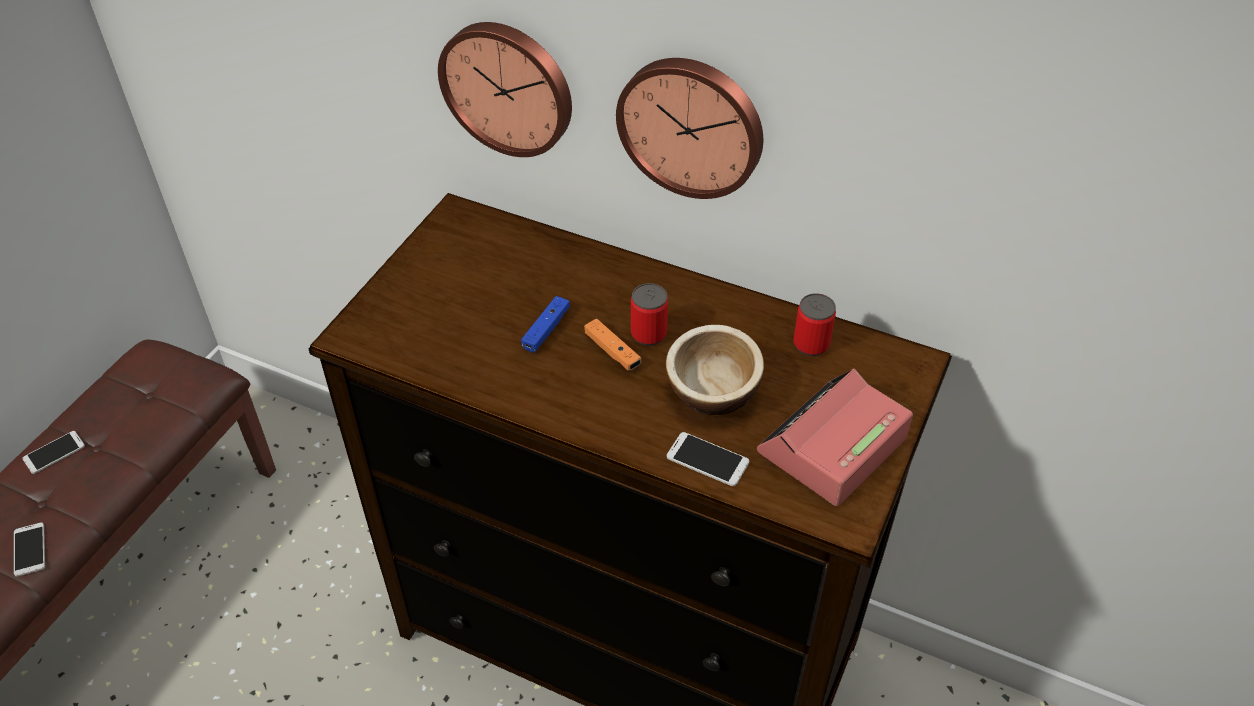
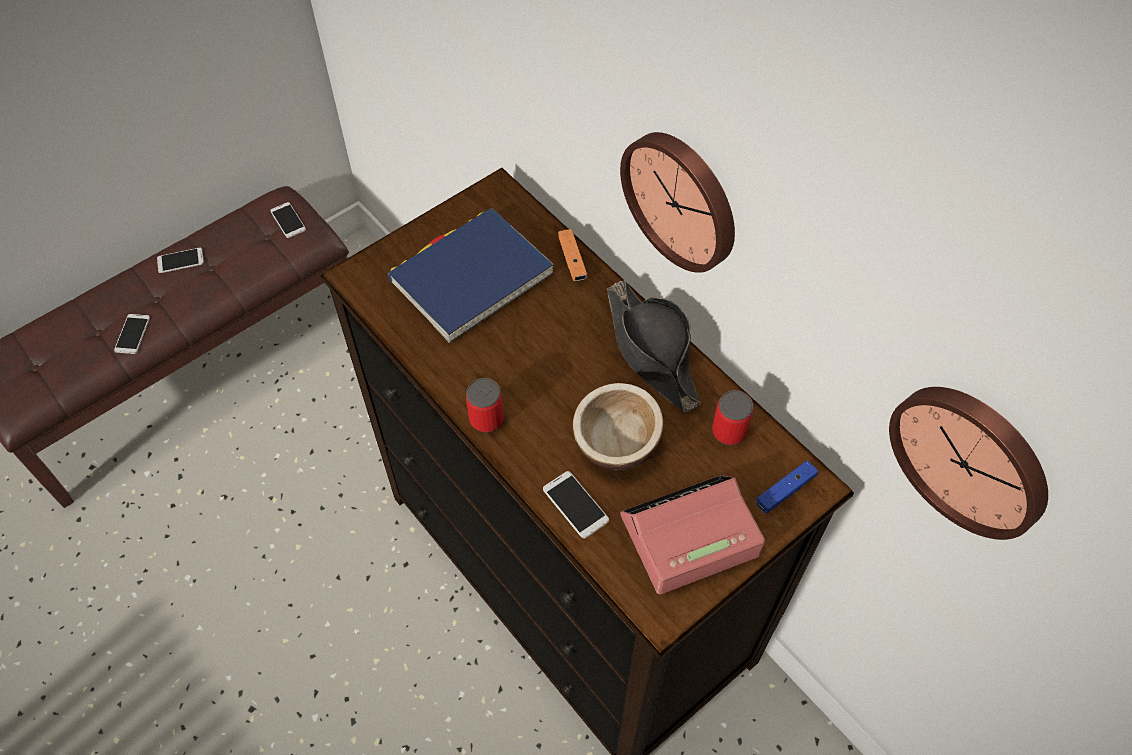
camera: 25 degrees right, 10 degrees up
(167, 370) = (288, 220): none -> phone
(477, 298) = (471, 278): none -> blue book
(508, 87) = (553, 101): wall clock -> wall clock (971, 457)
(546, 329) = (511, 330): blue game controller -> blue game controller (785, 490)
(612, 351) = (554, 371): orange game controller -> orange game controller (572, 260)
(648, 334) = (593, 367): can -> can (486, 419)
(697, 302) = (652, 352): none -> black hat

